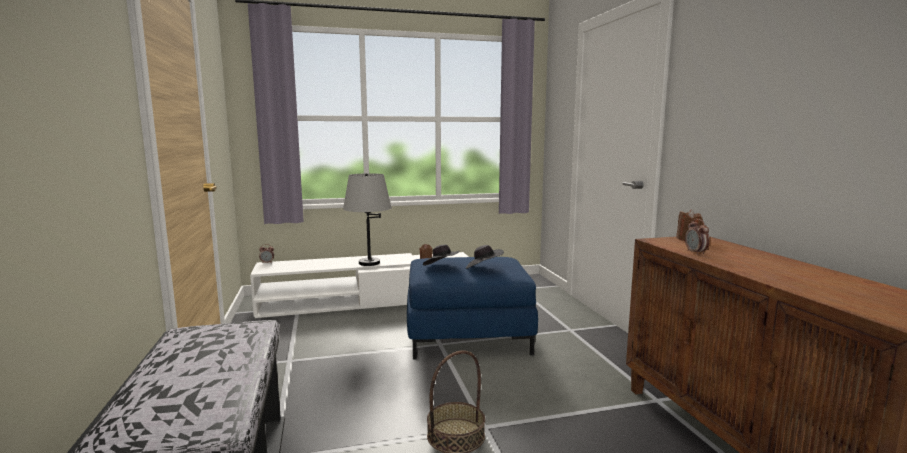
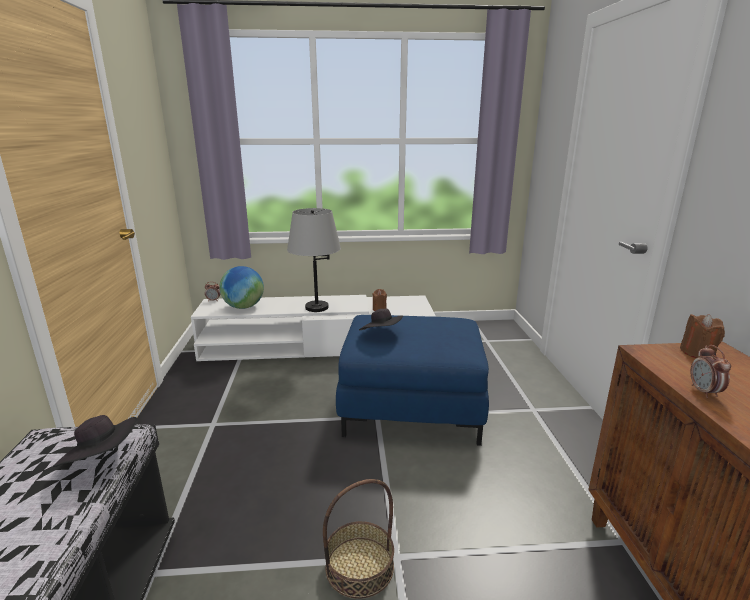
camera: 10 degrees right, 10 degrees up
(299, 266) = (244, 307): none -> globe
(483, 268) = (429, 339): black hat -> black hat (103, 458)

